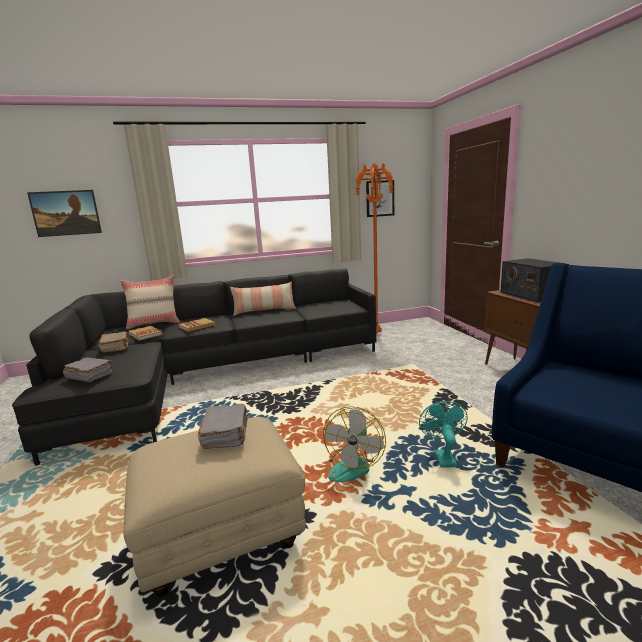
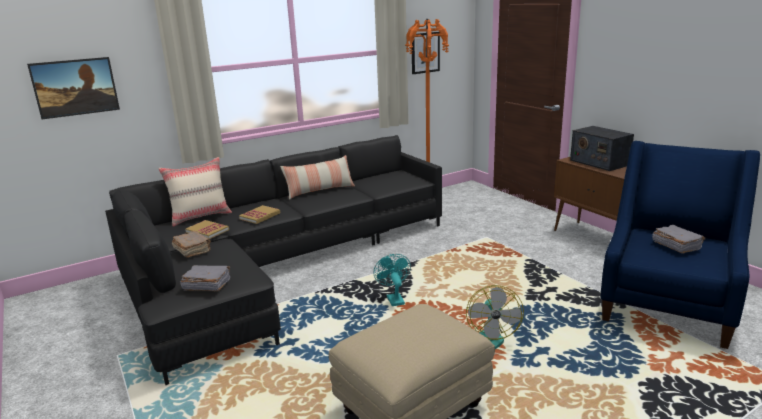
camera: 15 degrees left, 5 degrees up
(226, 435) = (416, 321): grey book -> grey book (676, 246)
(443, 456) = (557, 320): turquoise fan -> turquoise fan (394, 299)

